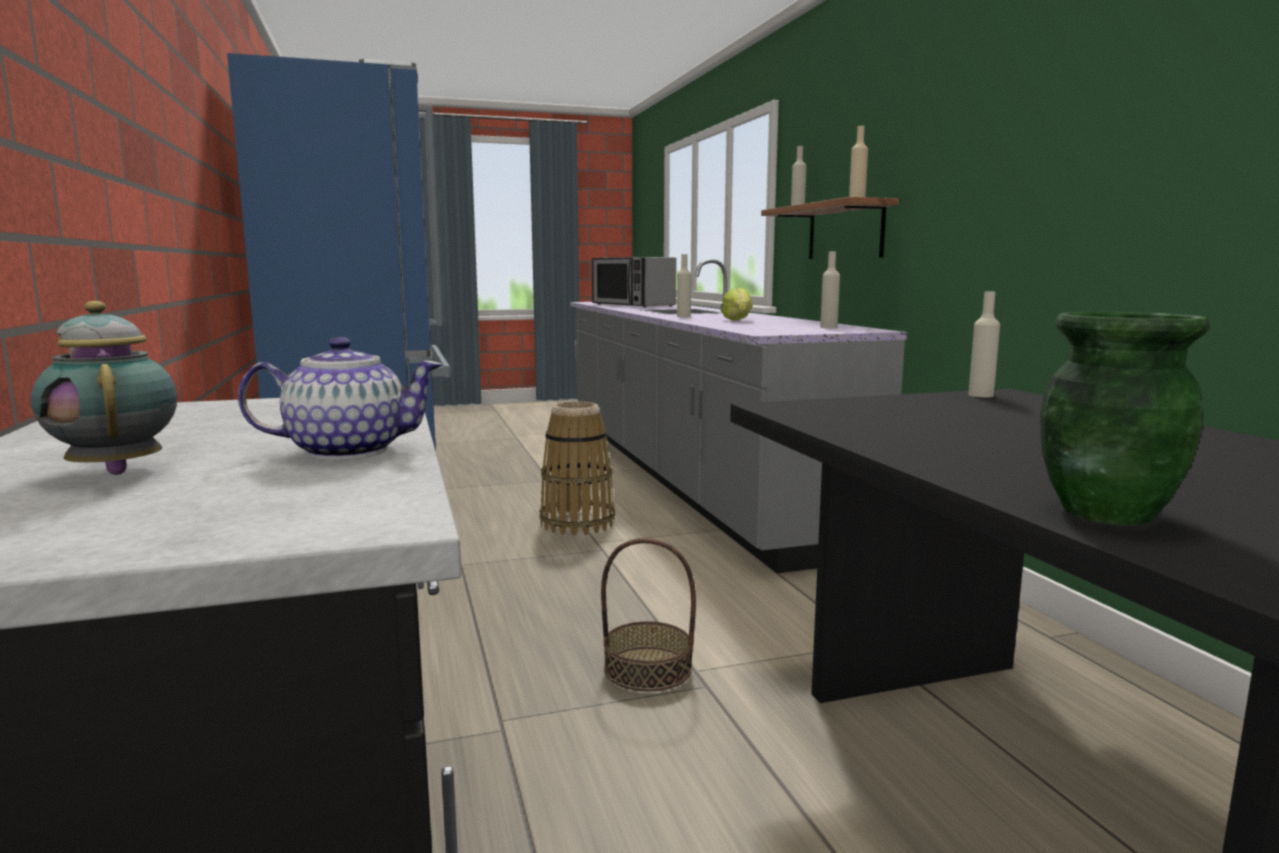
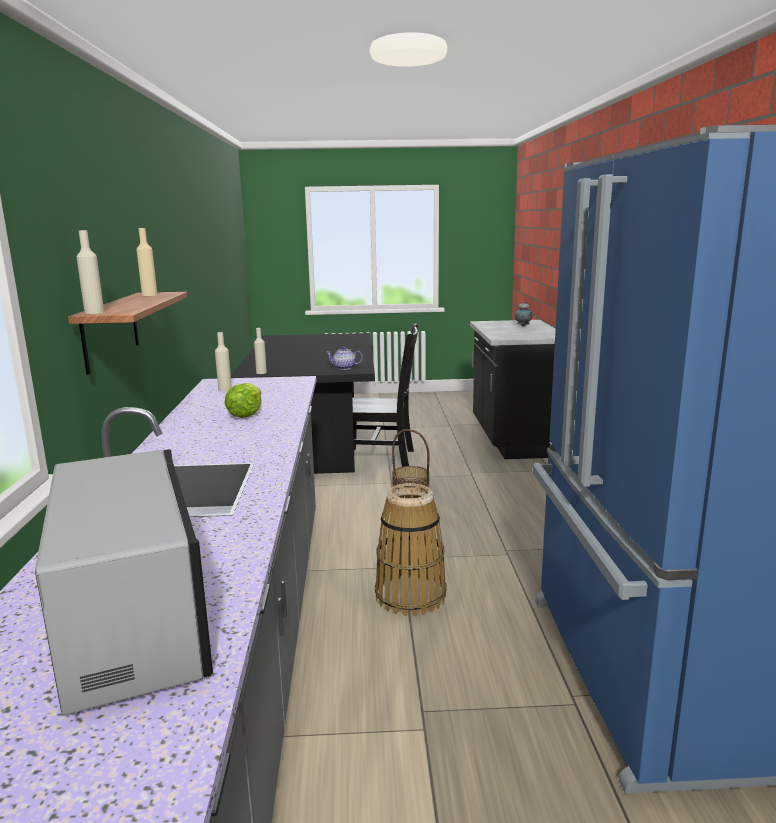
camera: 165 degrees left, 5 degrees up
(346, 450) = (492, 328): teapot -> teapot (344, 368)
(683, 316) = (261, 440): beige bottle -> none
(789, 764) = (382, 458): none -> black chair
(1106, 512) = (353, 343): green vase -> none

